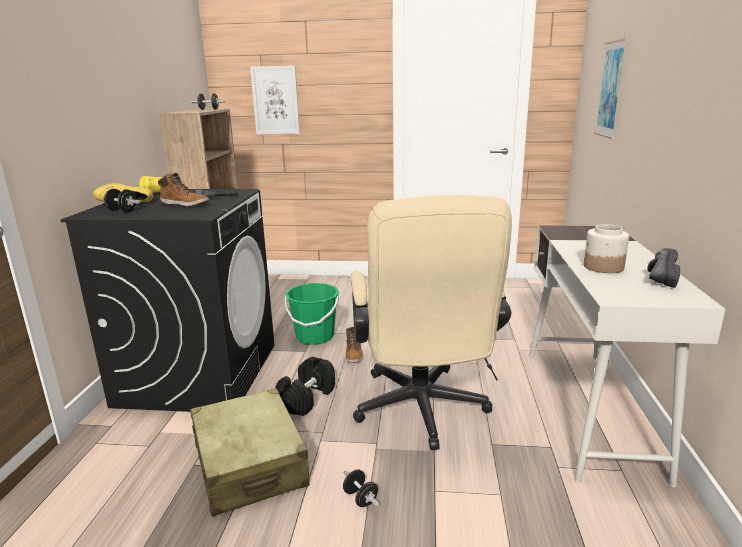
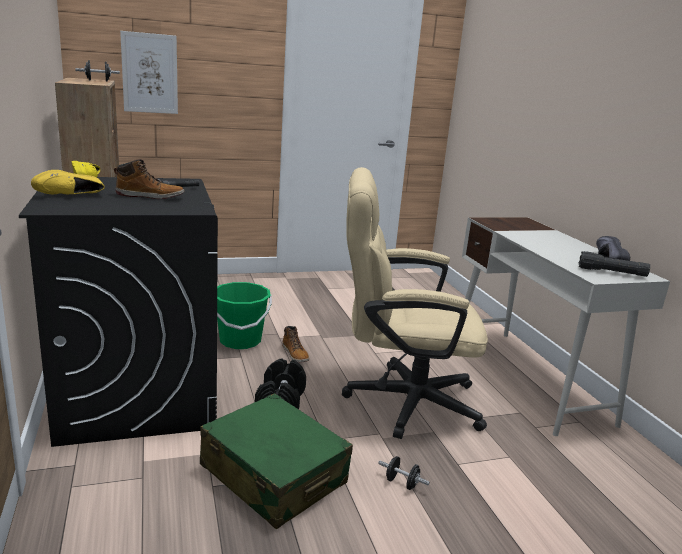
camera: 25 degrees left, 0 degrees up
(122, 211) = (84, 204): black dumbbell -> none
(250, 465) = (273, 475): beige suitcase -> green suitcase
(422, 412) = (399, 400): beige office chair -> beige office chair turned 120 degrees clockwise
(603, 267) = (560, 253): jar -> none
(610, 89) = (506, 95): picture -> none
(645, 293) = (611, 272): none -> black flashlight

